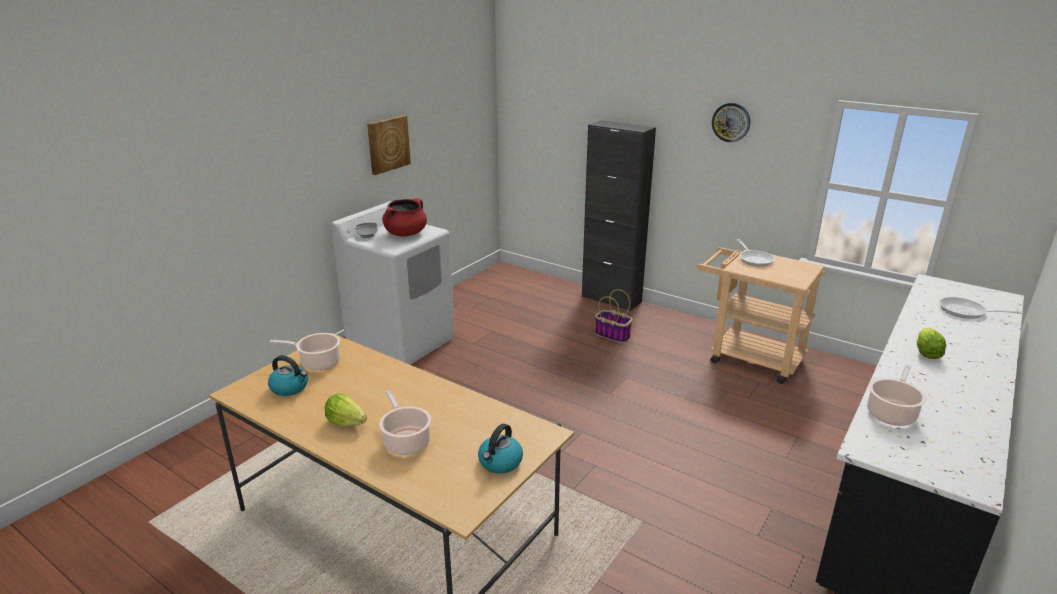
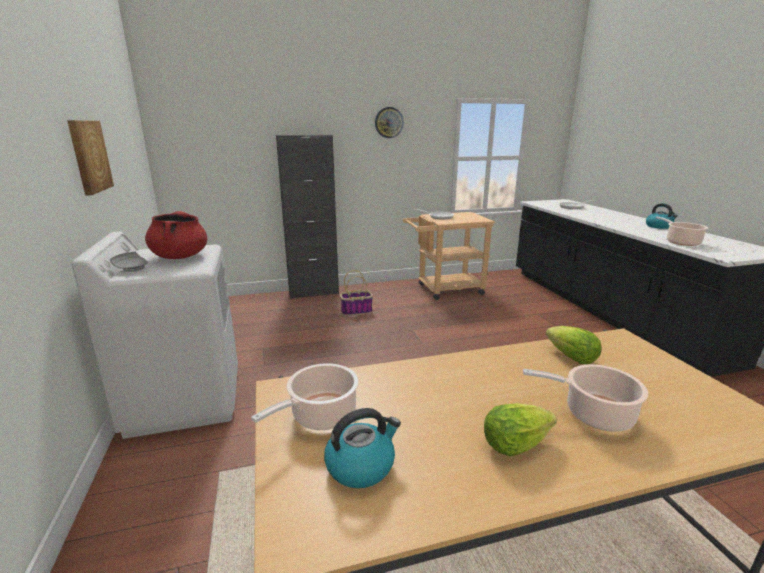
camera: 50 degrees left, 5 degrees down
(500, 462) = (668, 374): kettle -> kettle (659, 226)
(926, 353) = (613, 221): lettuce -> lettuce (571, 358)

